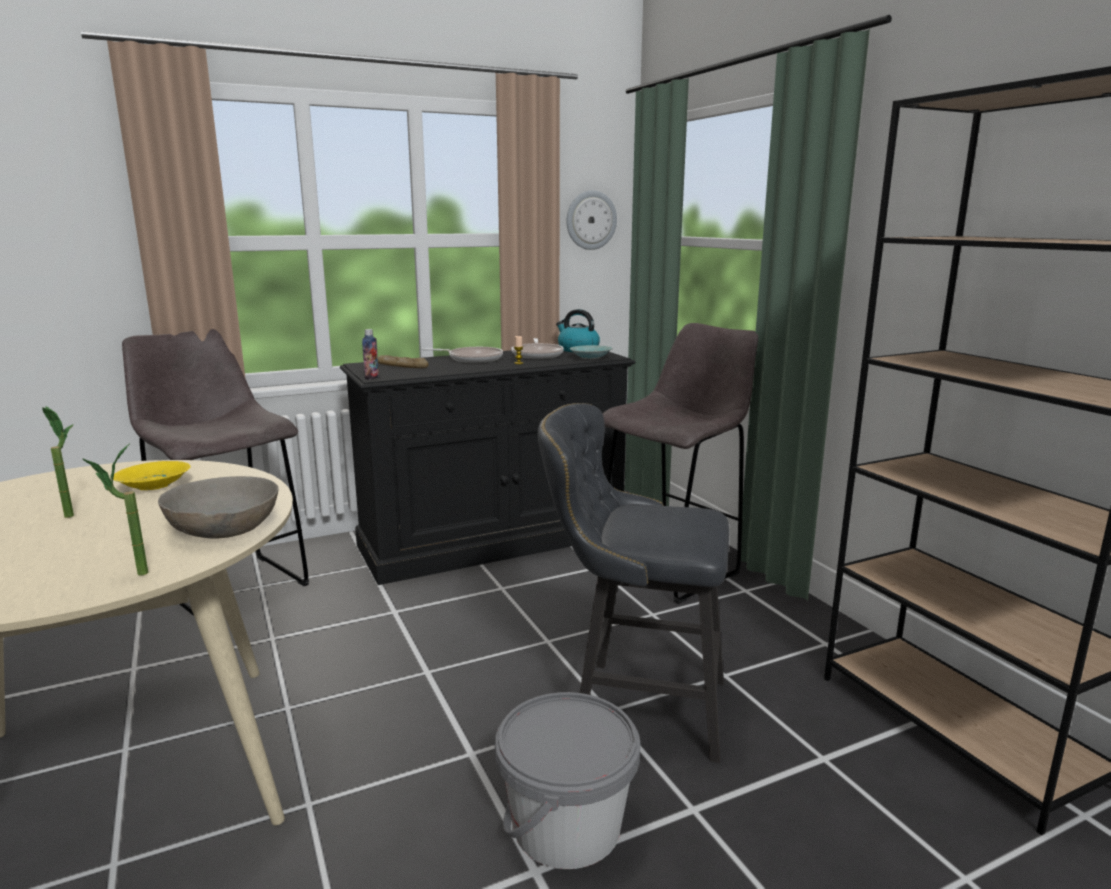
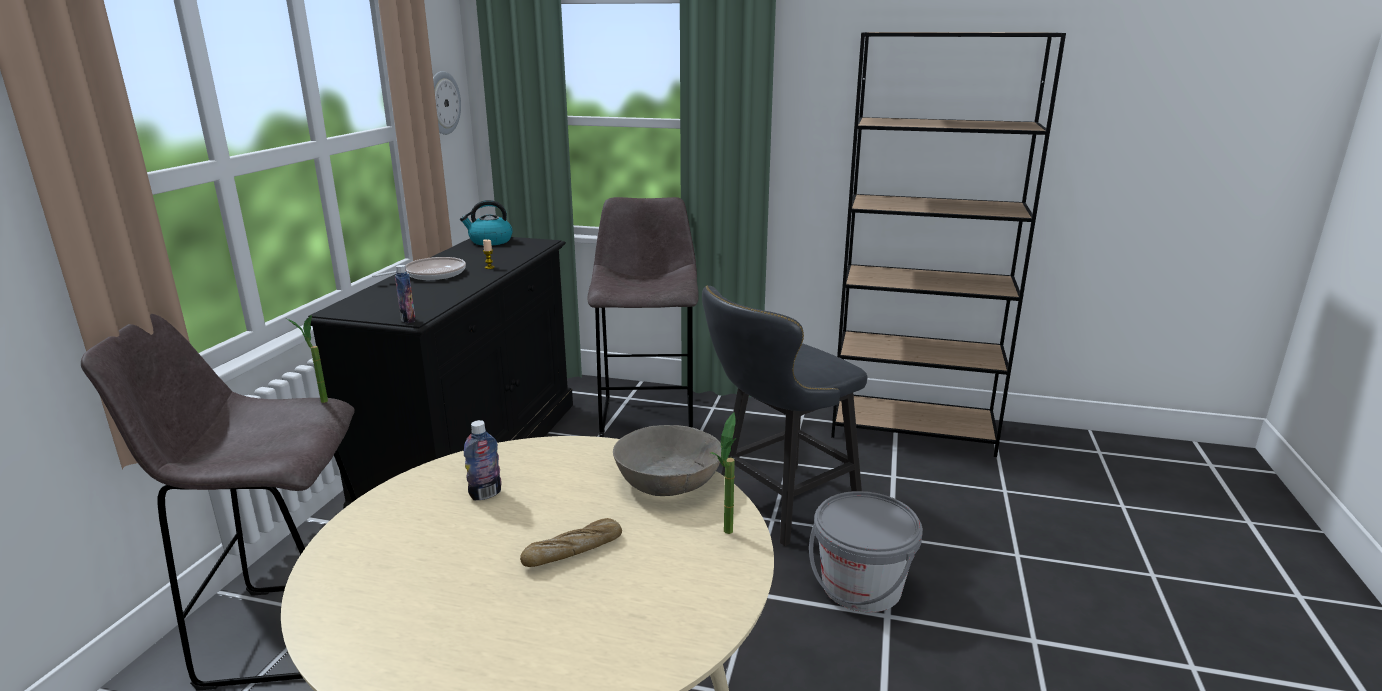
camera: 50 degrees left, 5 degrees up
(70, 513) = (501, 547): potted plant -> potted plant (318, 400)
(152, 486) = (485, 494): yellow bowl -> bottle
(402, 367) = (393, 300): bread -> bread (573, 551)
(537, 355) = (475, 255): frying pan -> none
(589, 358) = (529, 247): turquoise bowl -> none

